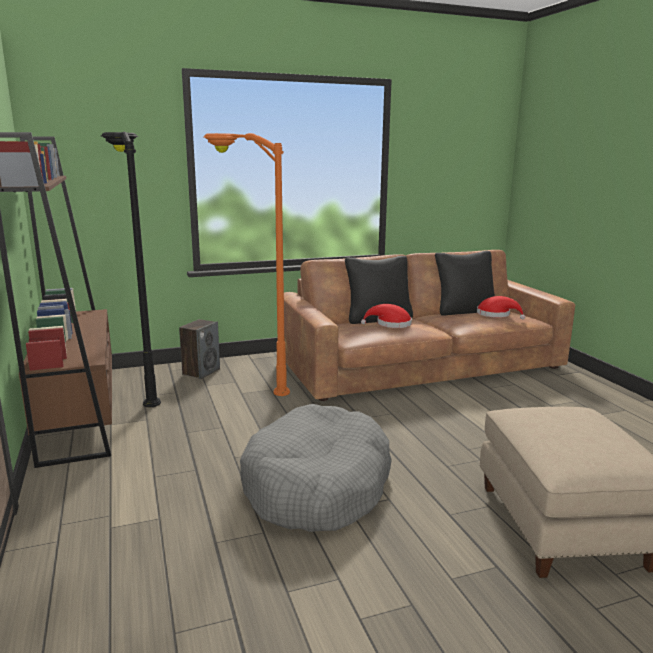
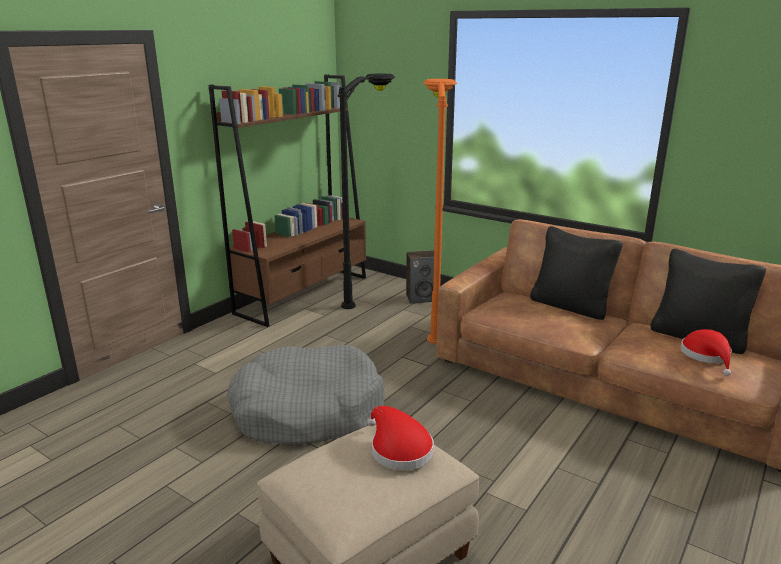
camera: 55 degrees right, 5 degrees up
(390, 324) = (551, 314): red hat -> red hat (398, 449)

